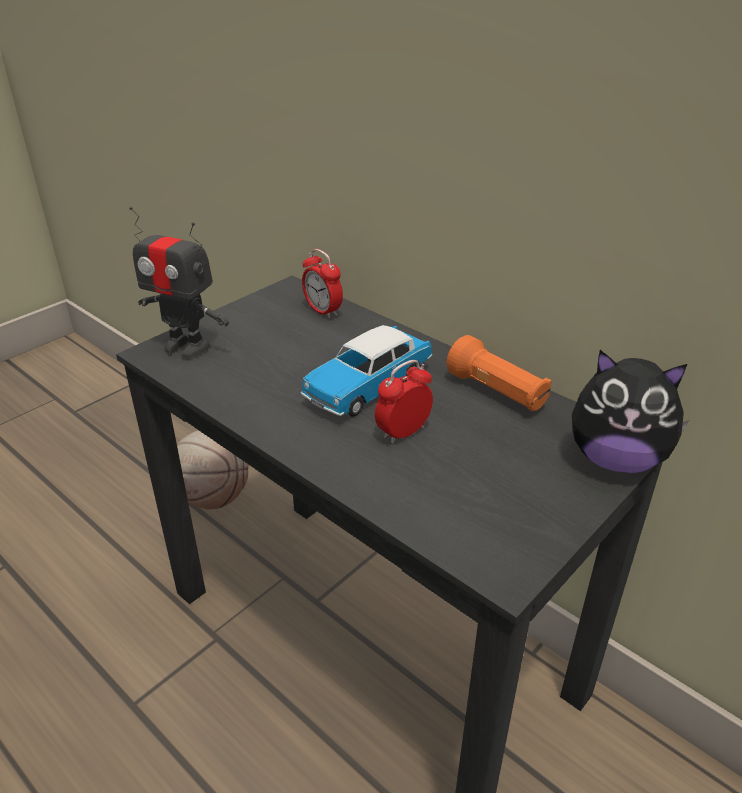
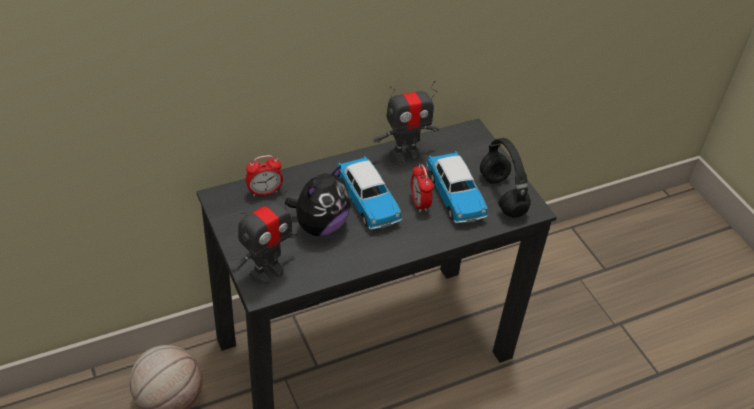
camera: 70 degrees left, 10 degrees up
(452, 464) = (455, 196): none -> toy car
(497, 392) = (405, 154): orange flashlight -> toy robot
(504, 522) = (503, 196): none -> black headphones
(616, 459) = (480, 141): plush toy -> plush toy (320, 225)

